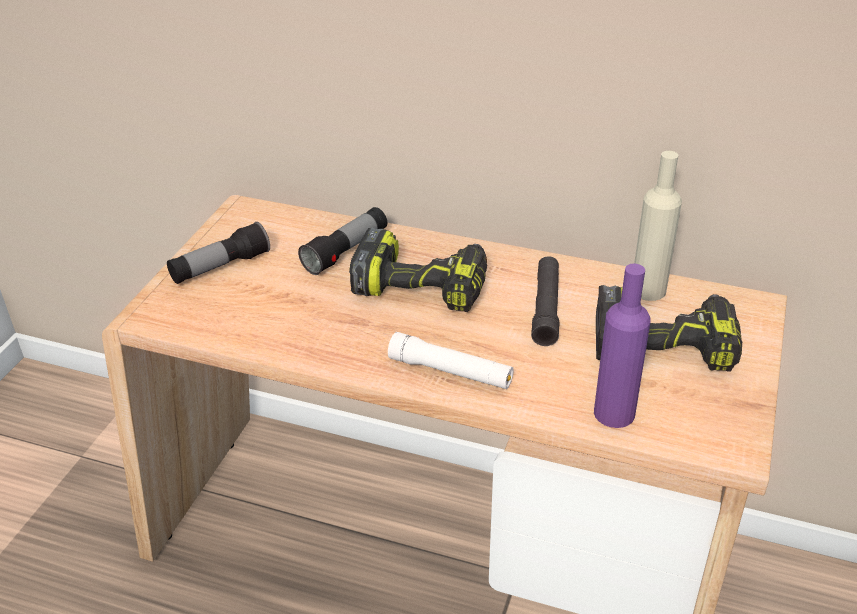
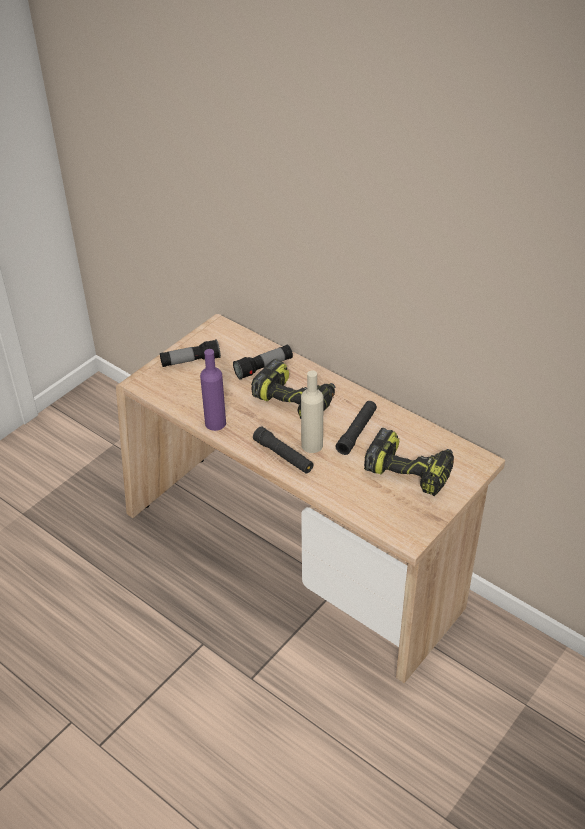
camera: 20 degrees right, 5 degrees up
(450, 371) = (283, 456): white flashlight -> black flashlight
(614, 413) = (357, 502): purple bottle -> purple bottle (215, 423)
(648, 290) = (423, 435): beige bottle -> beige bottle (312, 445)

